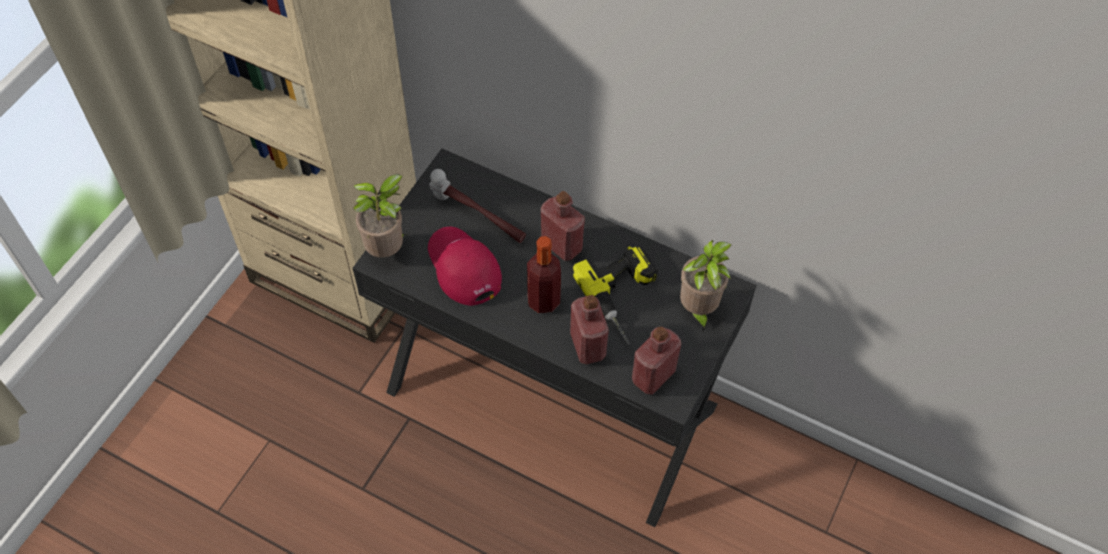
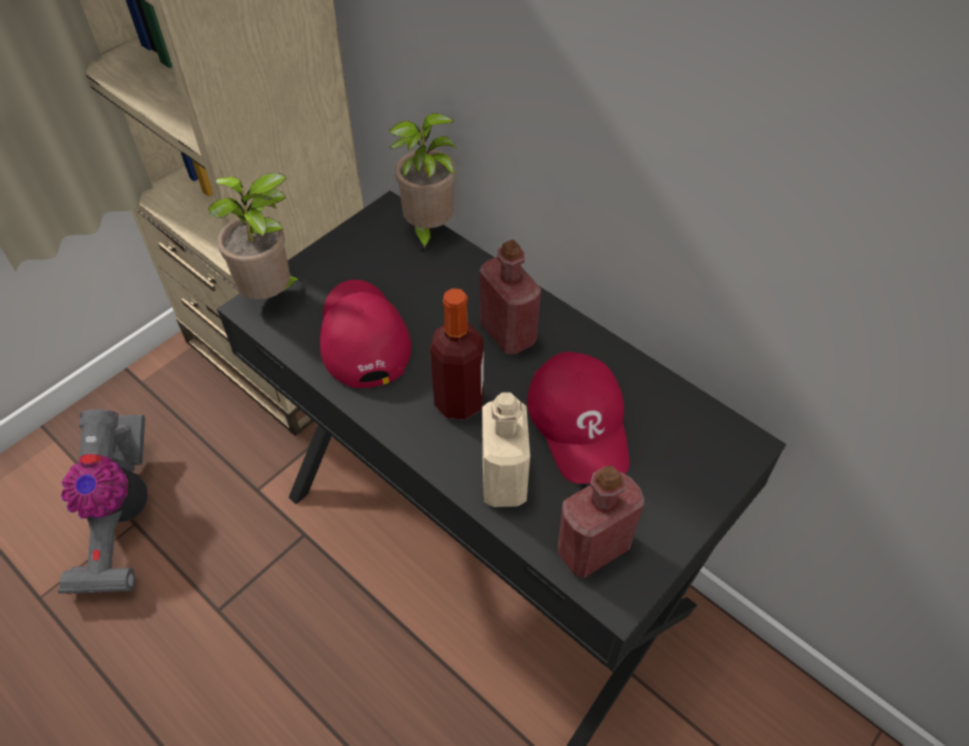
camera: 15 degrees right, 5 degrees down
(256, 439) = (120, 519): none -> vacuum cleaner
(477, 218) = (404, 278): hammer -> none
(587, 346) = (504, 480): red bottle -> beige bottle
(626, 298) = (580, 422): power drill -> red cap
(698, 310) = (686, 462): potted plant -> potted plant (427, 230)

